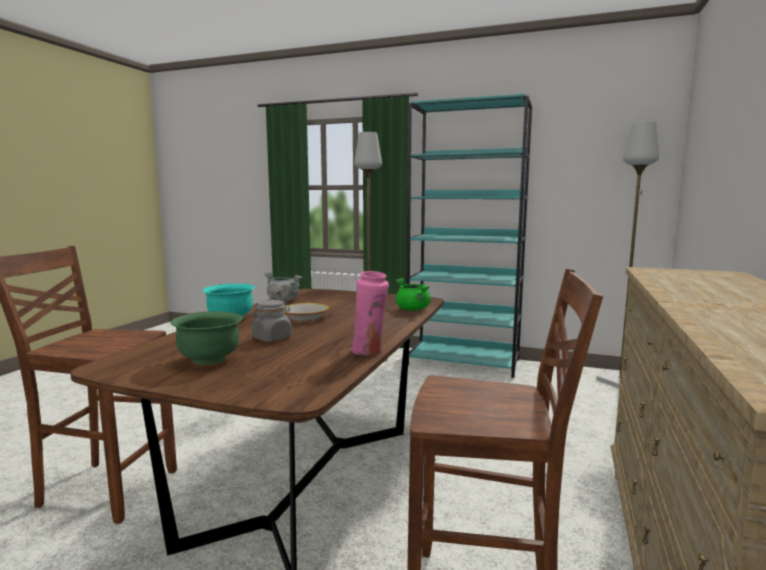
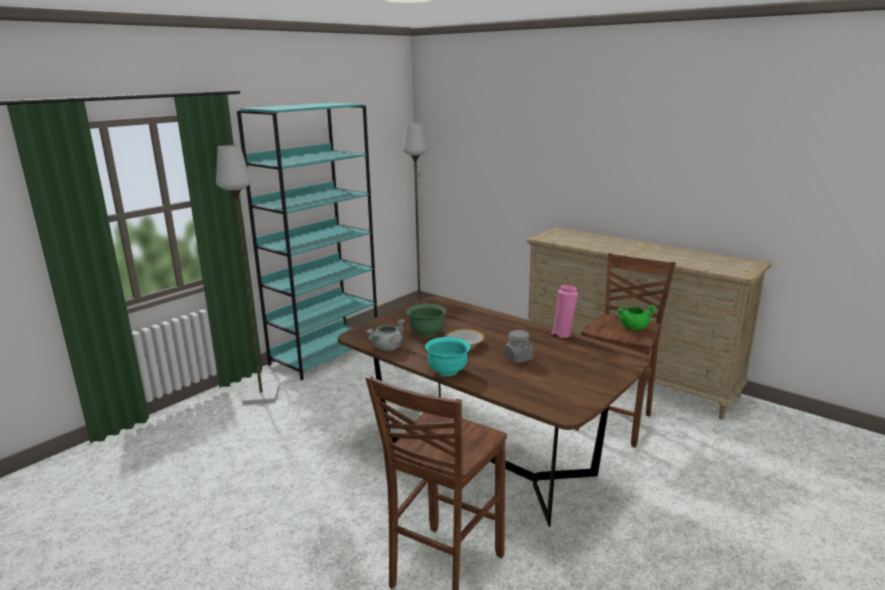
camera: 70 degrees left, 10 degrees up
(209, 360) = (561, 379): green bowl -> green bowl (427, 333)
(413, 309) = (463, 309): green cooking pot -> green cooking pot (633, 327)

